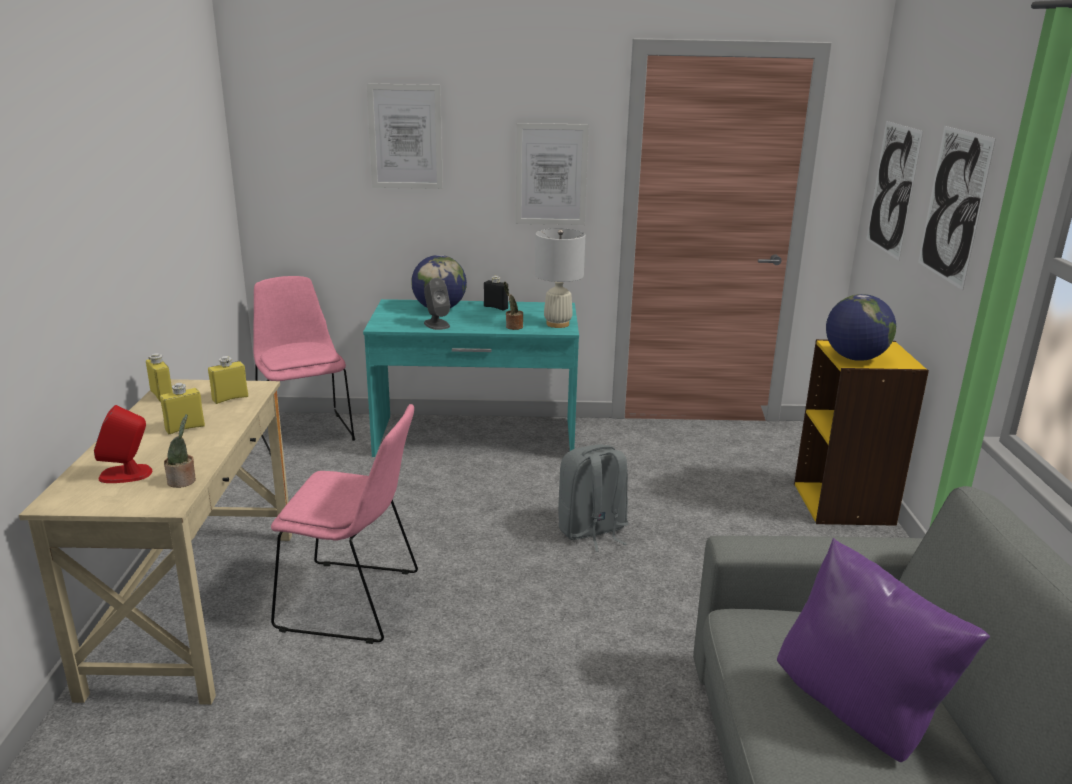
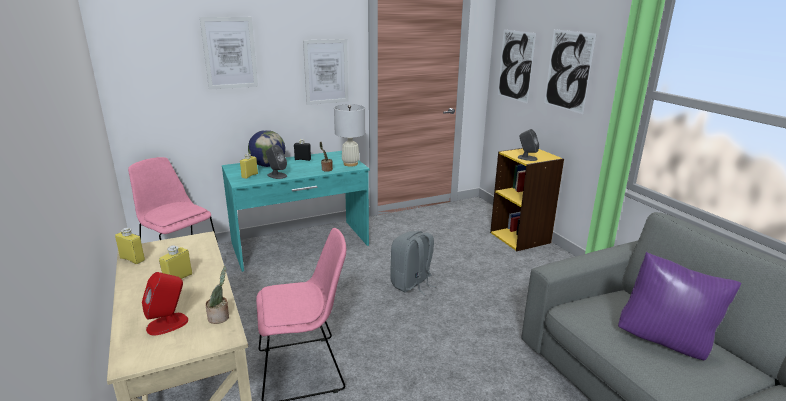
camera: 25 degrees left, 0 degrees up
(230, 398) = (190, 250): yellow bottle -> yellow bottle (249, 175)
(855, 358) = (527, 158): globe -> grey speaker

